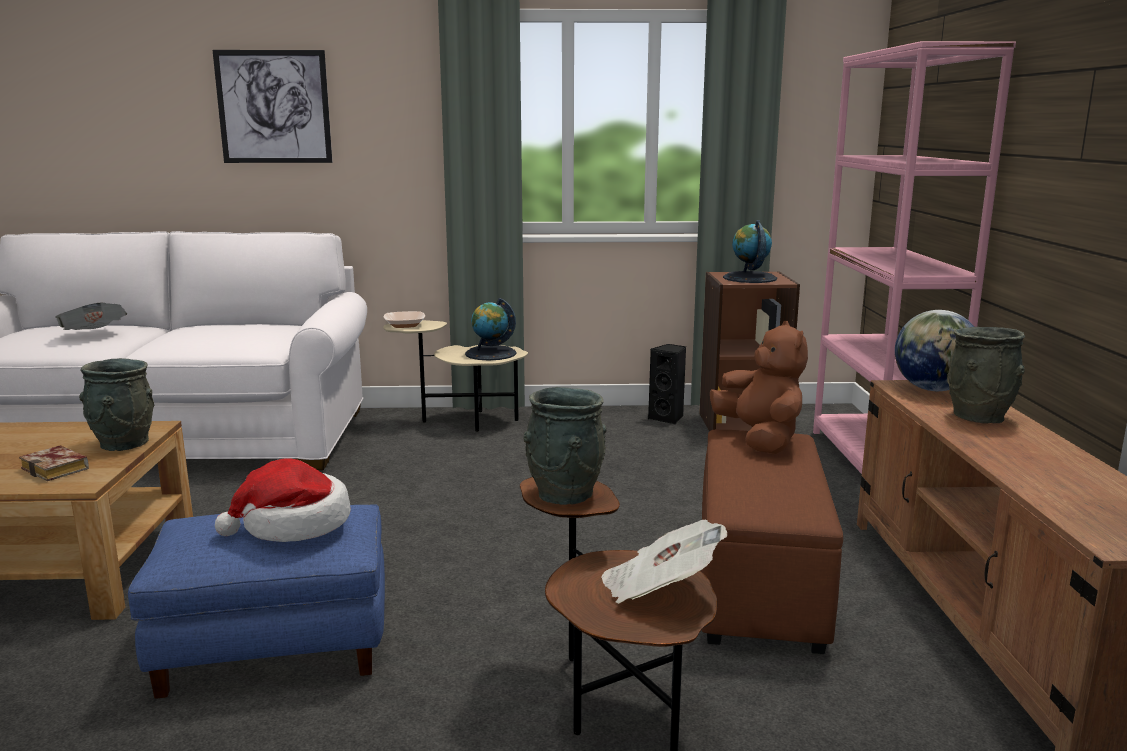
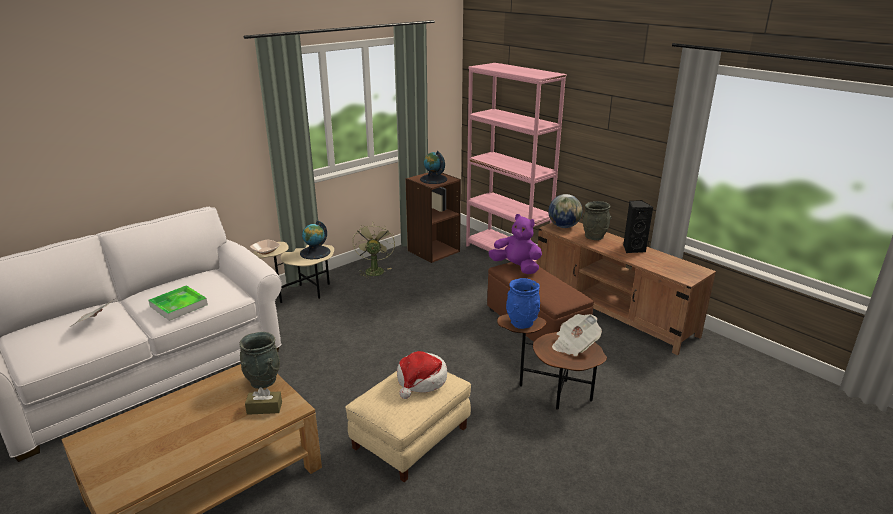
camera: 40 degrees left, 10 degrees up
(58, 469) = (264, 408): book -> brown tissue box
(191, 341) = (179, 305): none -> tray
(273, 107) = (147, 130): picture -> none
(273, 645) = (411, 438): blue ottoman -> beige ottoman
(565, 495) = (522, 323): grey vase -> blue vase
(607, 422) = (374, 270): none -> green fan
(668, 418) = (397, 258): black speaker -> black speaker (633, 249)
(760, 439) = (516, 267): brown plush toy -> purple plush toy

